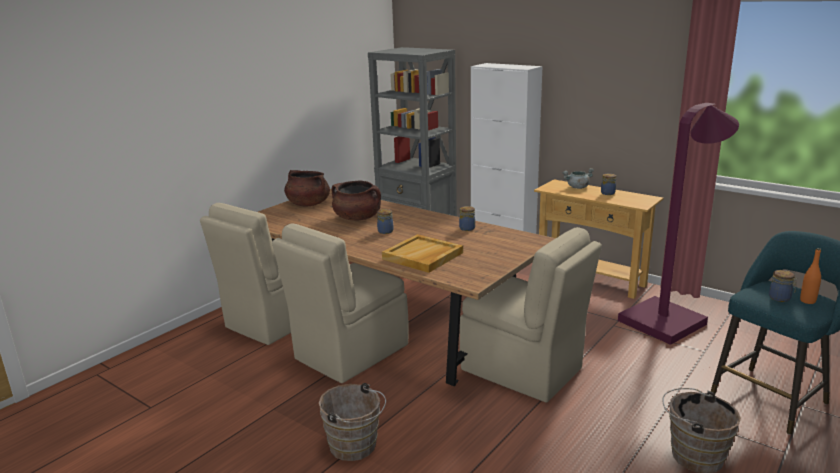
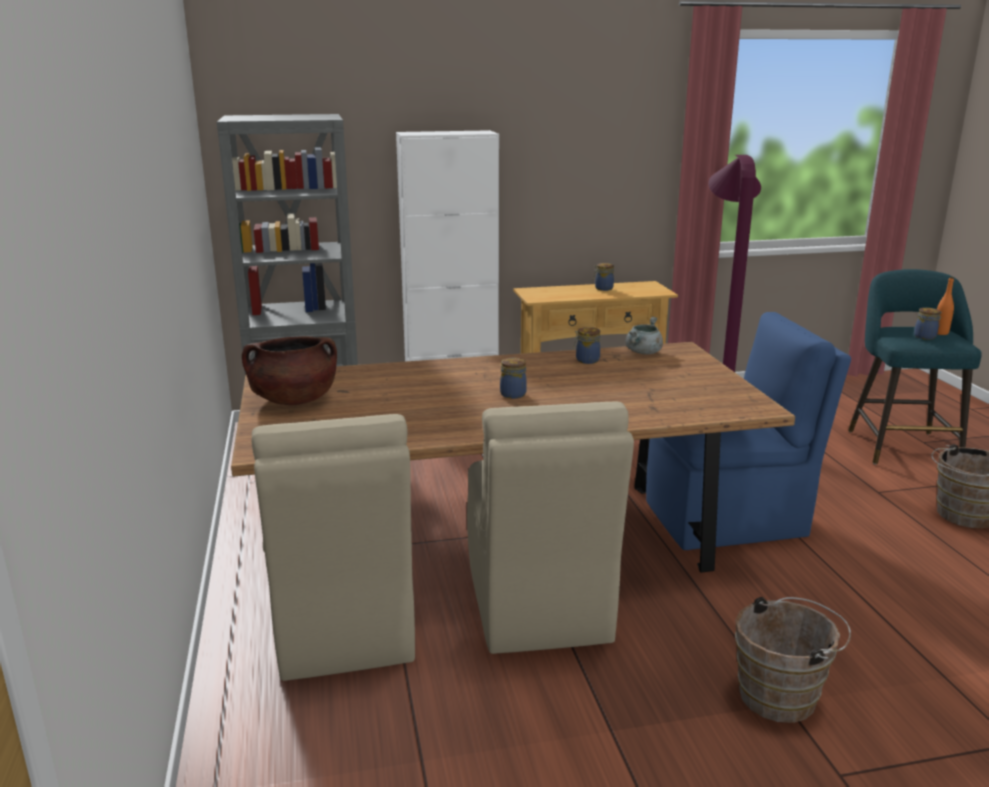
camera: 50 degrees left, 0 degrees up
(357, 218) = (427, 392): brown cooking pot -> none
(423, 256) = (639, 404): beige tray -> none
(524, 370) = (729, 519): beige chair -> blue chair
(577, 187) = (562, 290): grey cooking pot -> grey cooking pot (643, 352)

